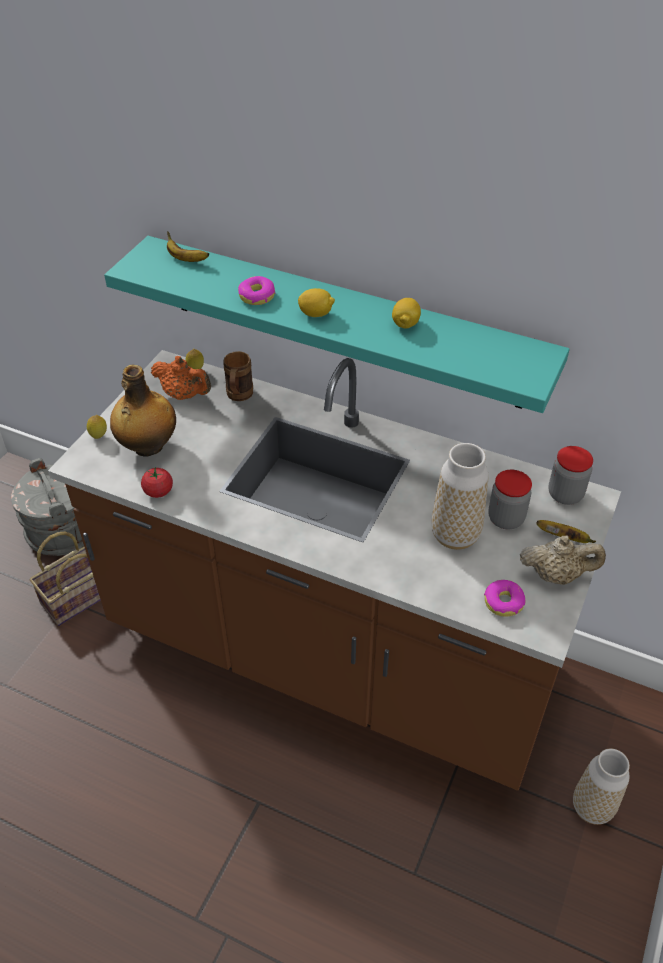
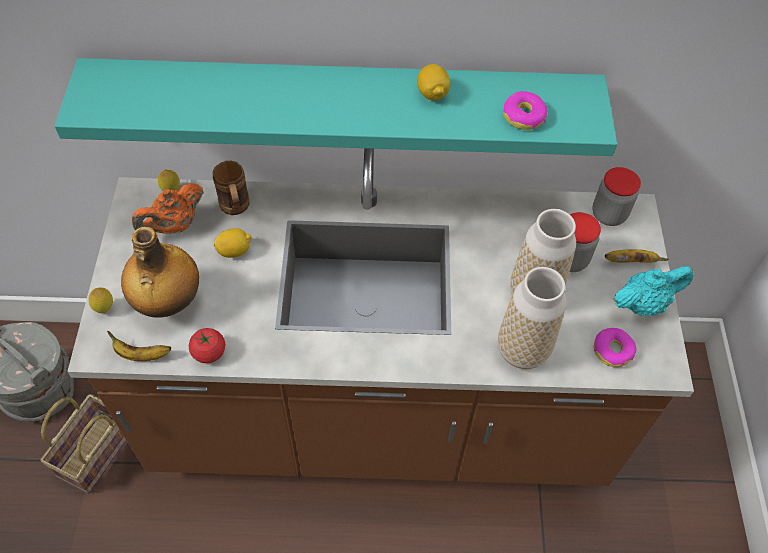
camera: 25 degrees left, 10 degrees up
(184, 395) = (174, 226): orange teapot -> orange teapot turned 135 degrees clockwise
(186, 259) = (143, 78): banana -> banana (141, 355)
(256, 296) = (253, 105): donut -> donut (523, 116)
(316, 314) = (332, 108): lemon -> lemon (234, 251)
(556, 575) = (643, 304): beige teapot -> turquoise teapot
(592, 808) = (663, 470): vase -> vase (522, 350)

